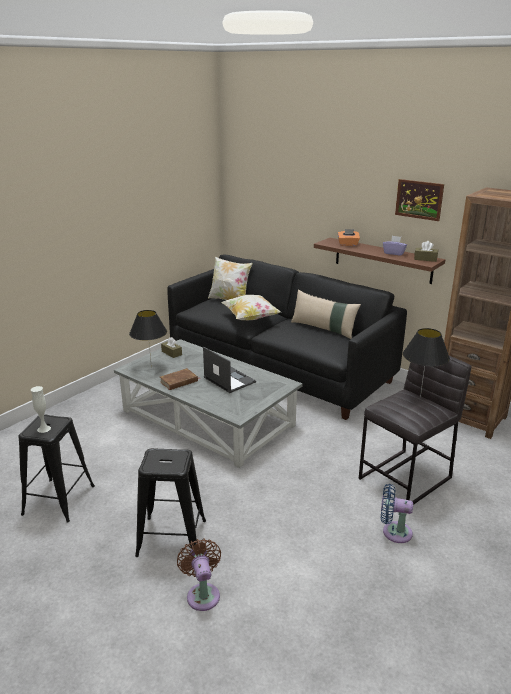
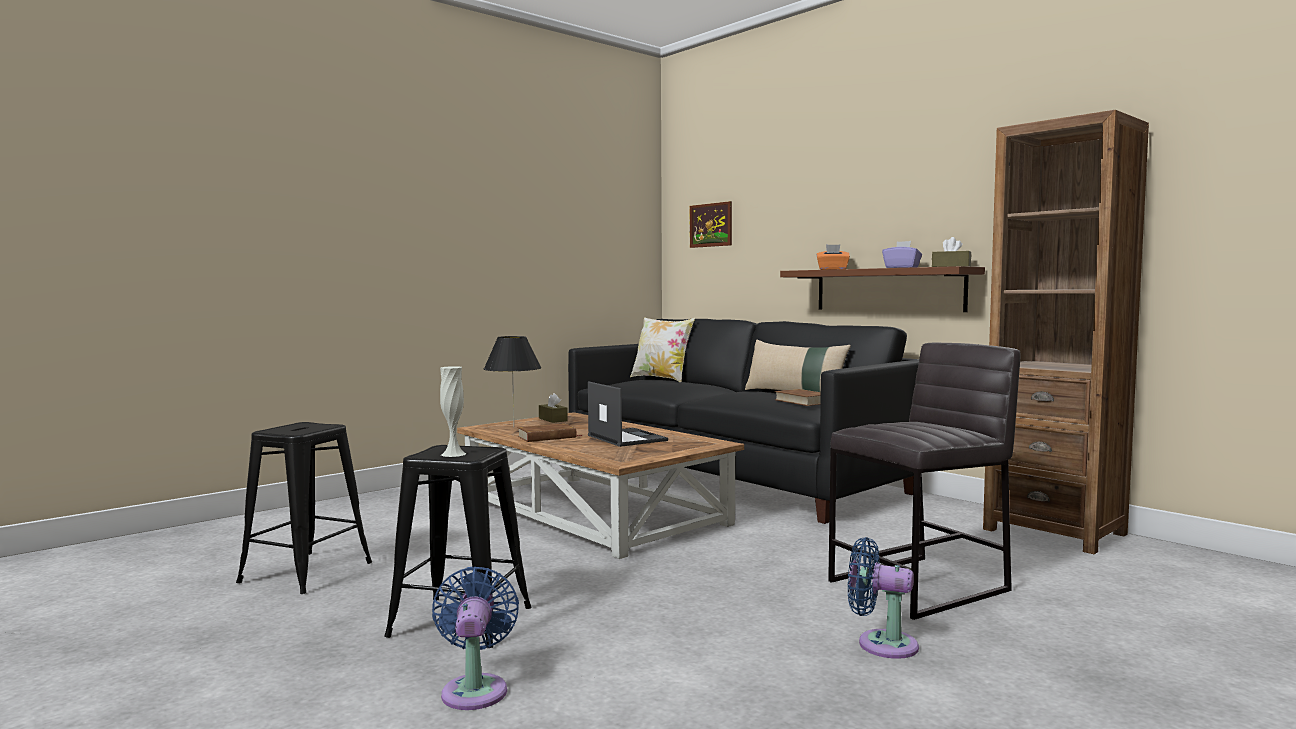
camera: 10 degrees right, 20 degrees down
(44, 429) = (295, 429): white vase -> white vase (453, 454)
(202, 594) = (475, 689): brown fan -> blue fan
(209, 418) = (595, 512): grey coffee table -> brown coffee table
(250, 318) = (683, 386): pillow -> none
(332, 343) = (803, 401): none -> brown book
(419, 199) = (935, 183): picture -> picture (711, 225)
(420, 397) = (934, 423): black table lamp -> none

